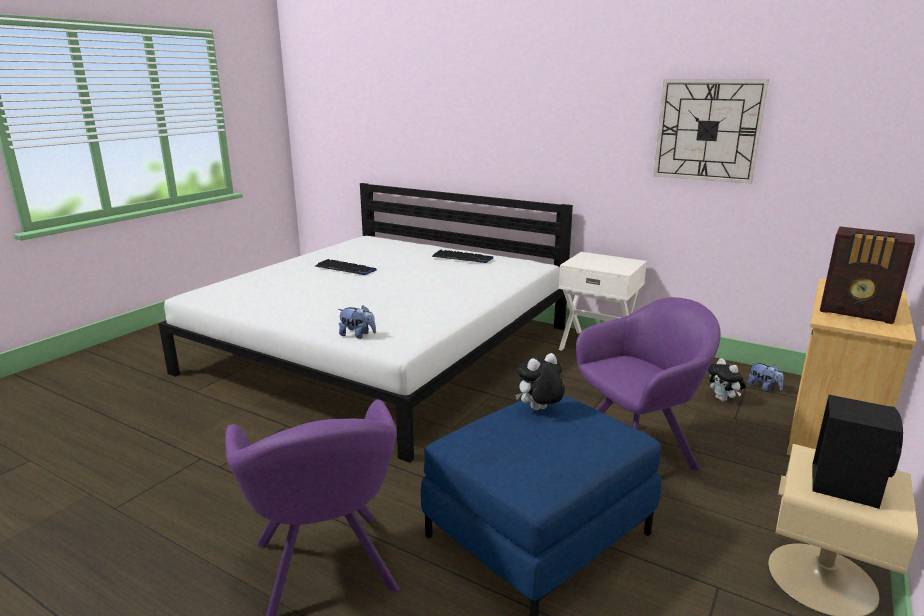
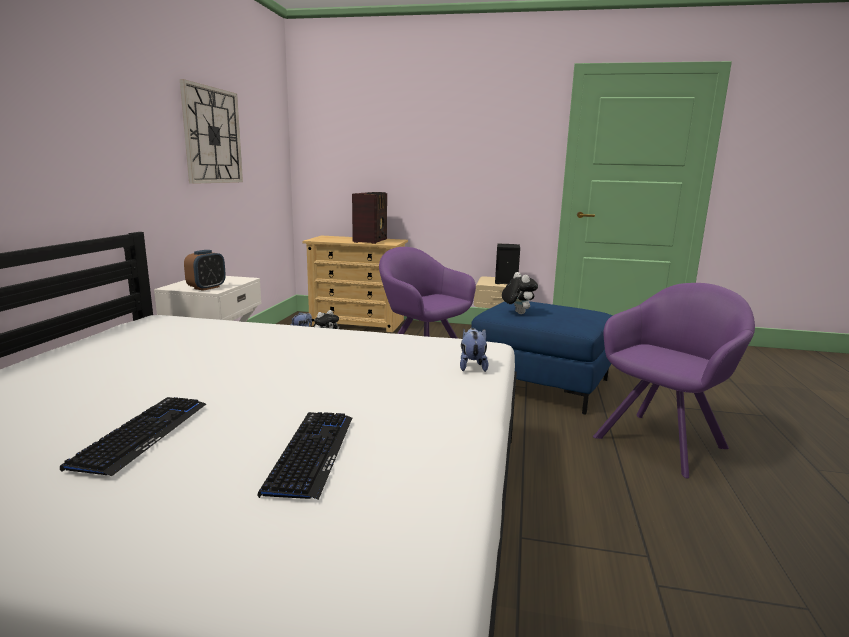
camera: 110 degrees left, 5 degrees down
(462, 258) = (101, 352): keyboard -> keyboard (311, 453)
(539, 410) = (517, 313): plush toy -> plush toy turned 150 degrees counterclockwise
(582, 262) = (207, 288): none -> alarm clock

